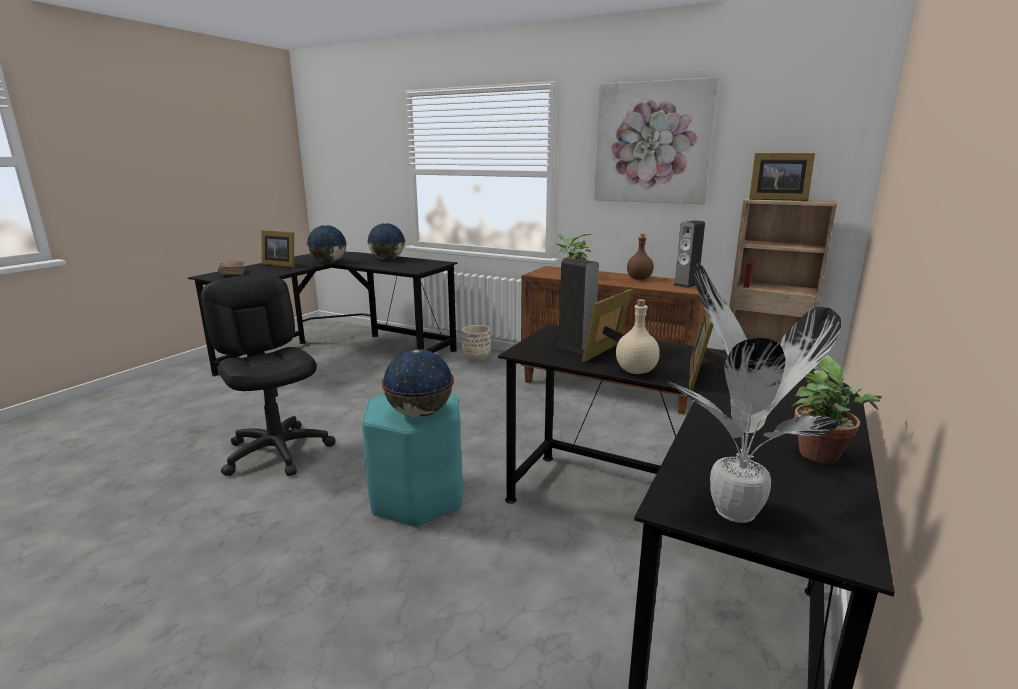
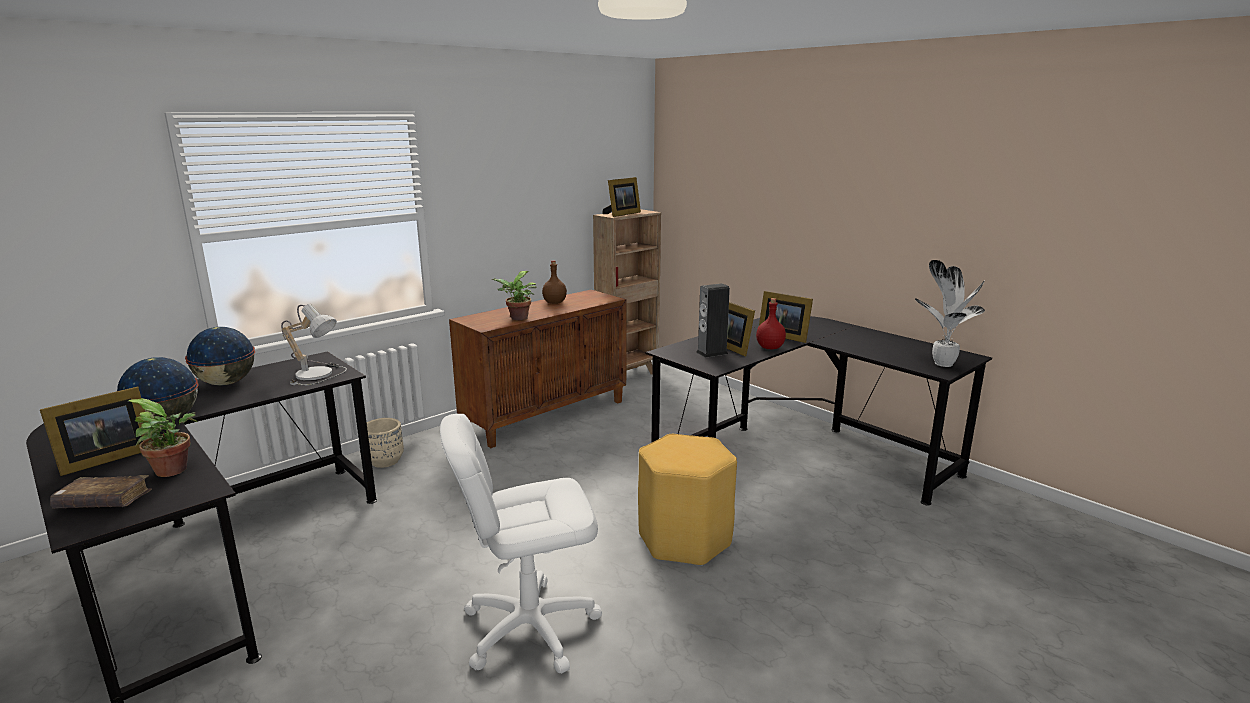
camera: 70 degrees left, 0 degrees up
(278, 452) = (529, 627): black office chair -> white office chair
(414, 267) = (318, 373): none -> table lamp
(417, 497) = (683, 539): turquoise stool -> yellow stool
(419, 413) = (708, 450): globe -> none
(635, 371) = (769, 348): beige bottle -> red bottle
(652, 143) = (517, 175): picture -> none
(686, 284) = (591, 296): speaker -> none
(822, 457) = (893, 340): potted plant -> potted plant (175, 470)

